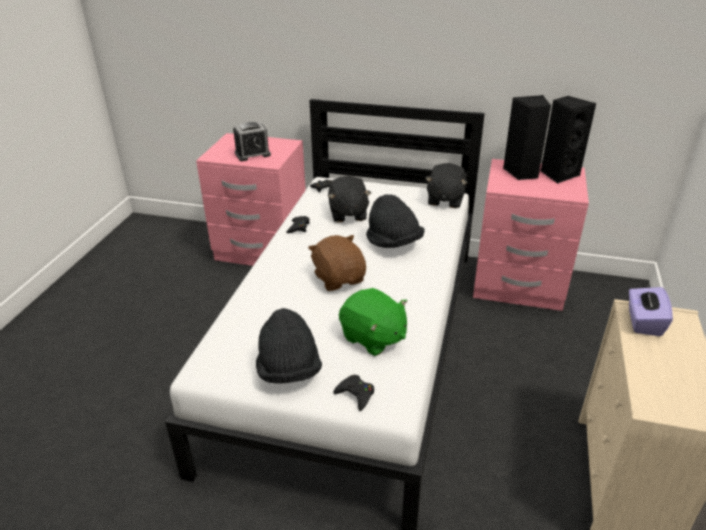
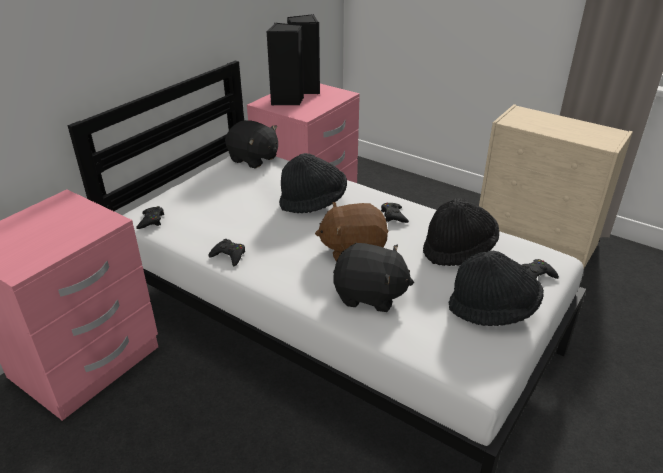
camera: 70 degrees left, 0 degrees up
(252, 154) = (60, 232): alarm clock -> none
(348, 214) = (228, 217): black plush toy -> black plush toy (369, 295)
(373, 338) = (458, 250): green plush toy -> black hat
(406, 289) = (393, 216): none -> black game controller
(643, 322) = (521, 122): purple tissue box -> none

